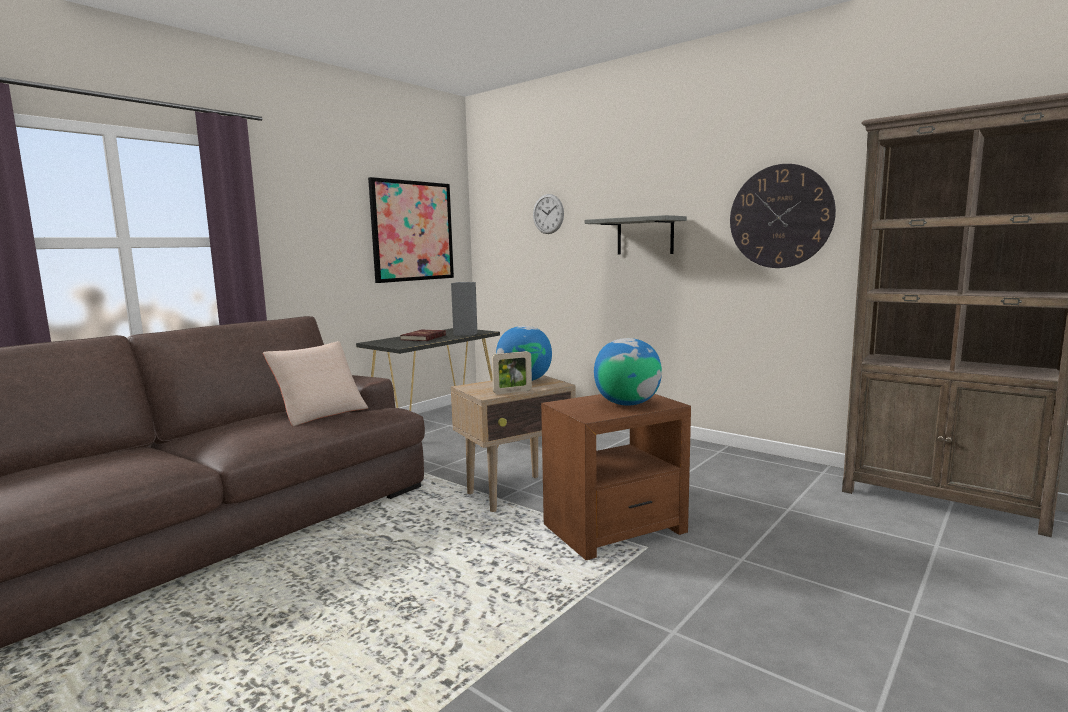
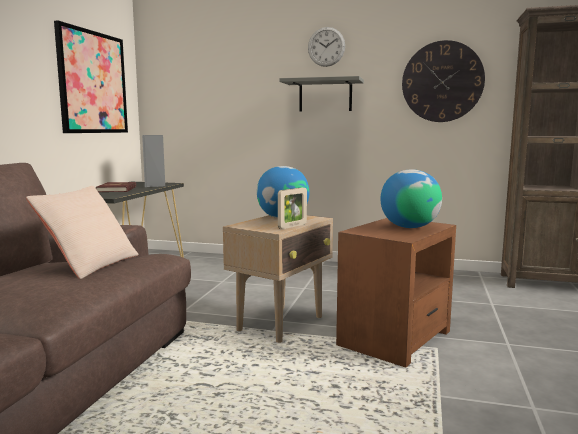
camera: 25 degrees left, 0 degrees up
(548, 214) = (227, 74): wall clock -> wall clock (326, 47)

